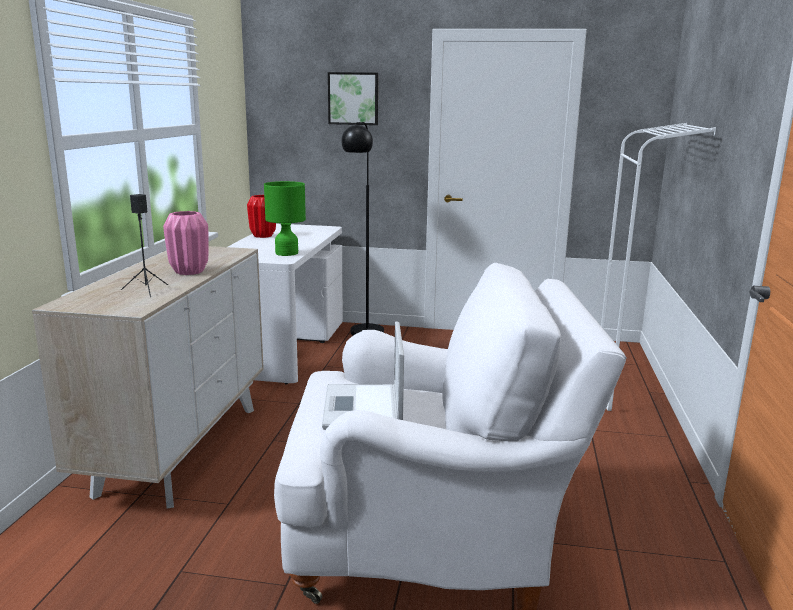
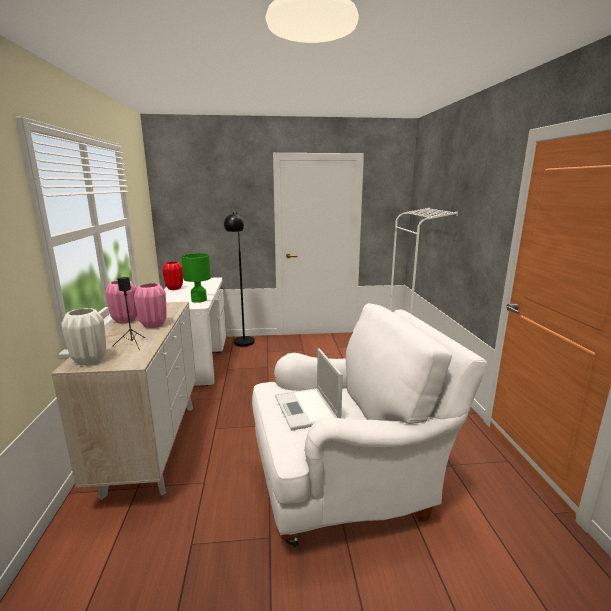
camera: 15 degrees left, 0 degrees up
(83, 302) = (89, 361): none -> white vase
(158, 264) = (125, 321): none -> pink vase
(353, 98) = (224, 196): picture -> none

